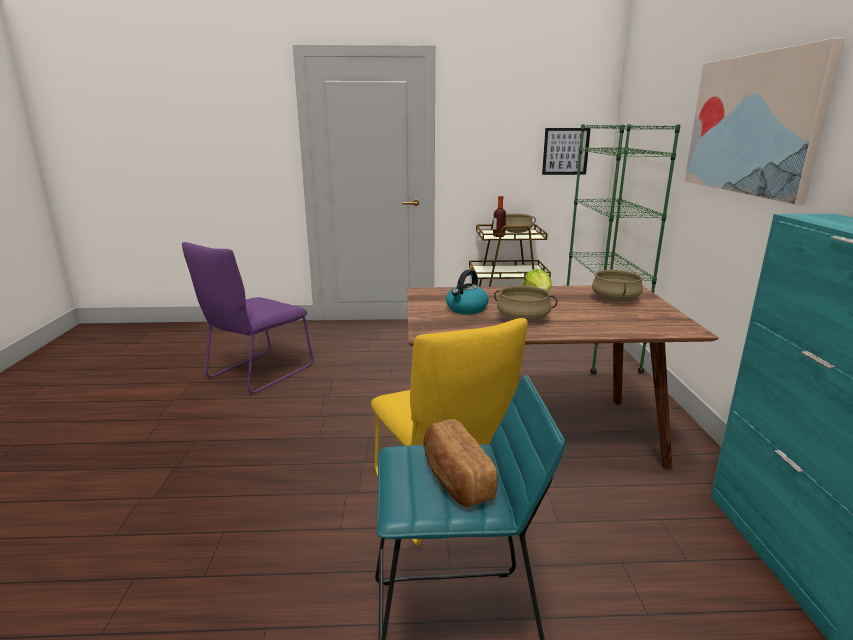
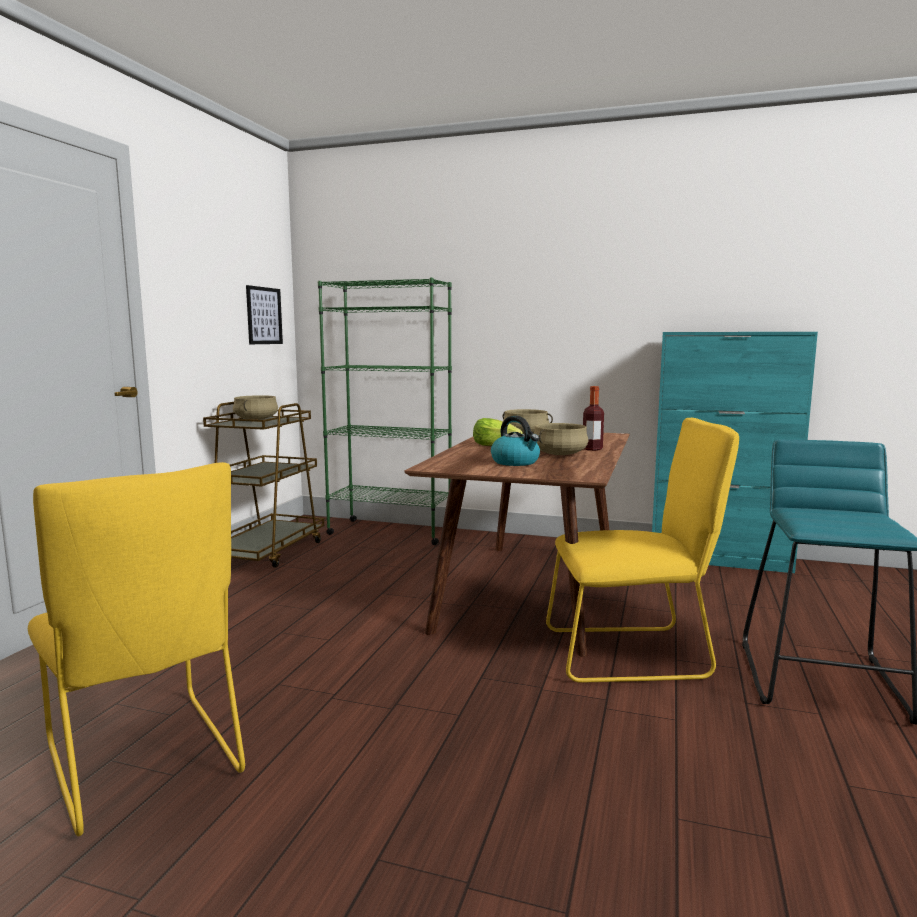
camera: 70 degrees left, 10 degrees down
(256, 373) = (146, 764): purple chair -> yellow chair
(455, 478) = (842, 516): bread -> none
(498, 236) = (260, 423): bottle -> bottle (592, 449)
(753, 124) = (552, 279): picture -> none

